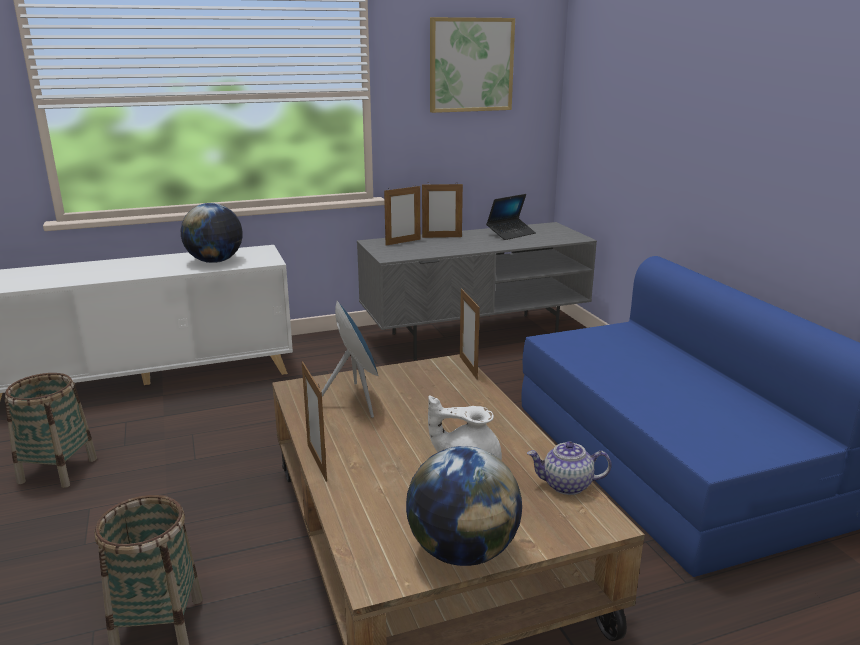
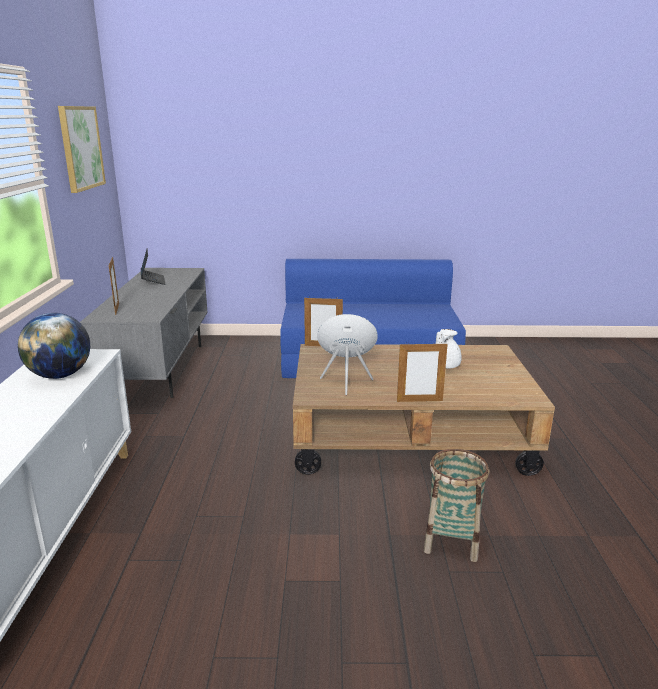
camera: 70 degrees left, 0 degrees up
(58, 470) = (197, 607): basket -> none
(442, 237) = (125, 297): picture frame -> none
(462, 551) = (514, 378): globe -> none
(566, 485) = (467, 349): teapot -> none

